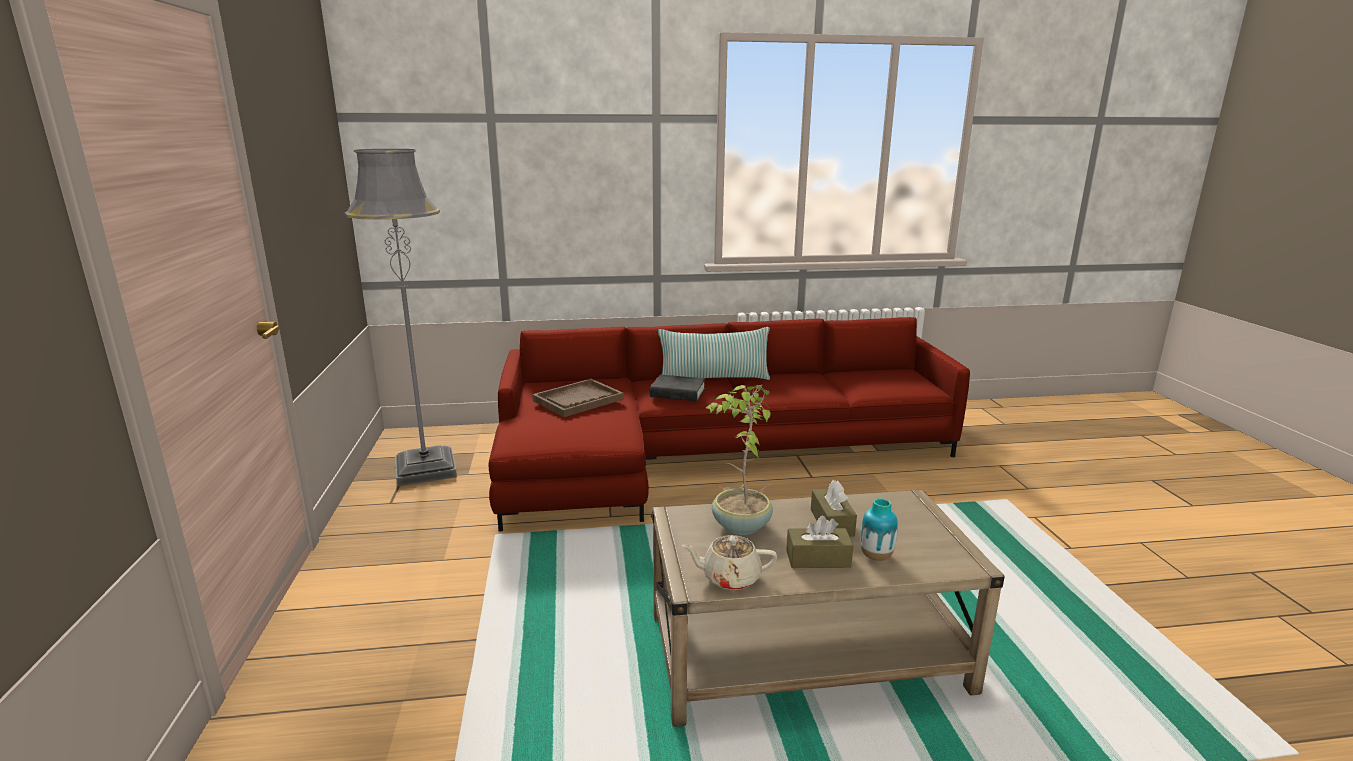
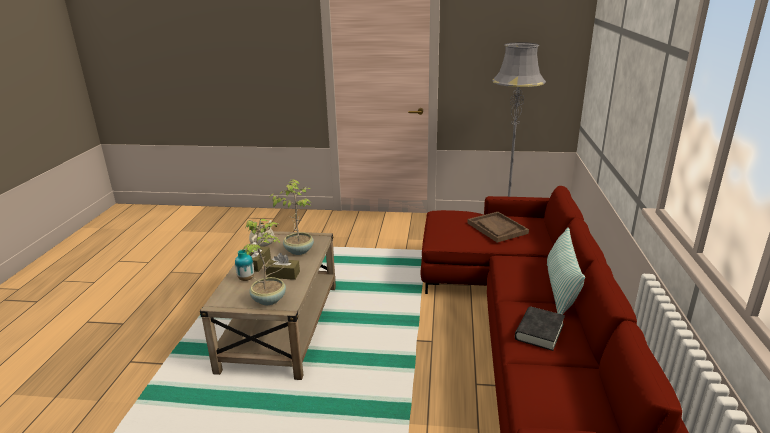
camera: 105 degrees right, 5 degrees up
(677, 393) = (519, 268): black book -> black book (539, 332)
(909, 516) = (270, 299): none -> potted plant

